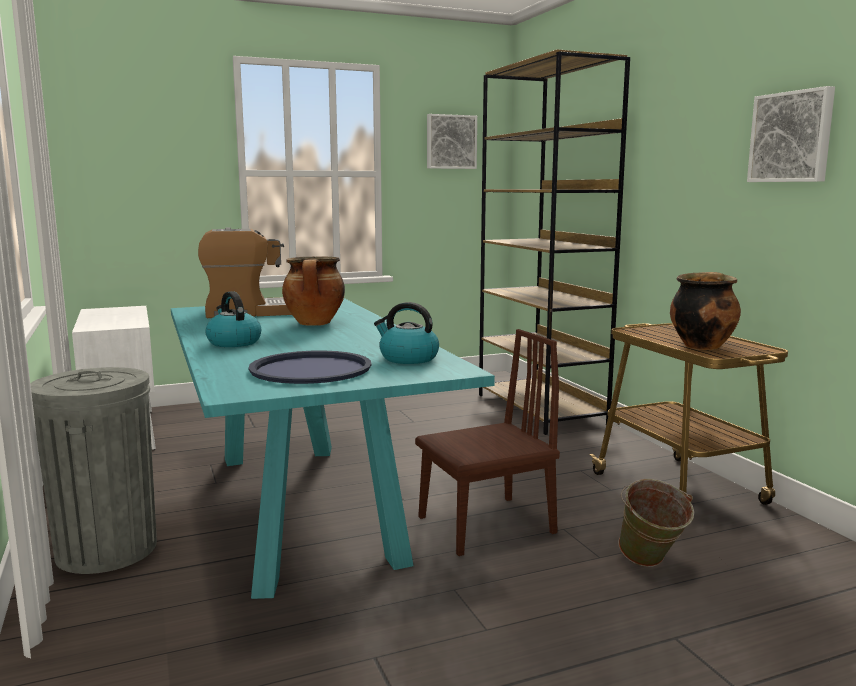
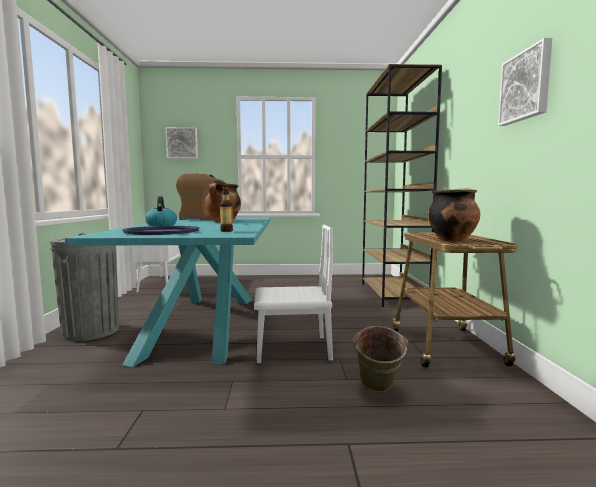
camera: 20 degrees right, 5 degrees down
(407, 358) = (226, 231): kettle -> bottle
(450, 142) = (357, 138): picture -> picture (182, 143)
(486, 525) = (292, 349): brown chair -> white chair

